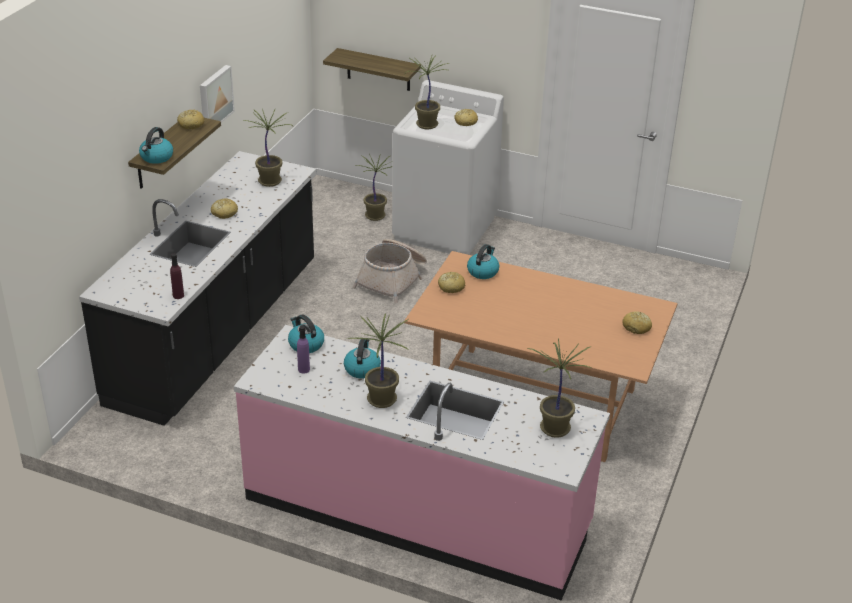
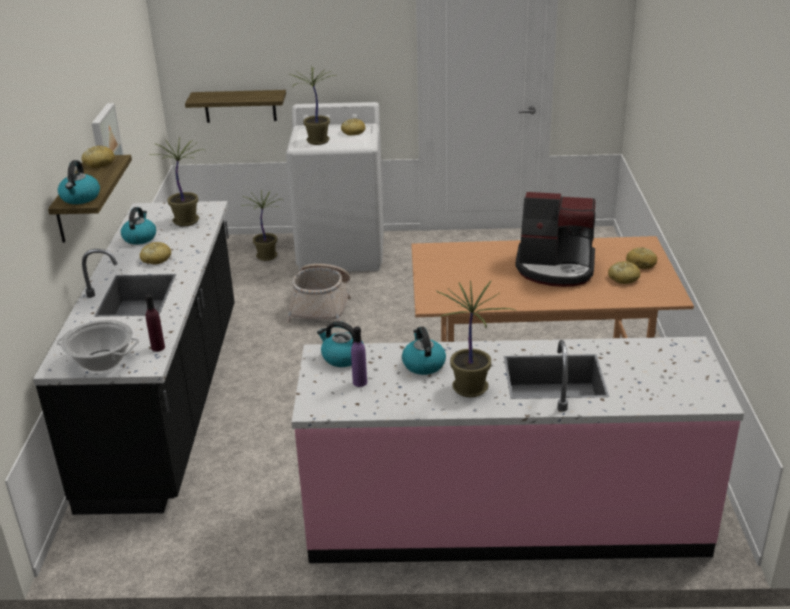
camera: 20 degrees left, 5 degrees down
(132, 295) = (101, 361): none -> cooking pot
(451, 287) = (437, 273): bread -> bread (623, 278)
(483, 271) = (457, 253): kettle -> kettle (140, 238)
(554, 428) = (667, 365): potted plant -> none
(556, 310) = (555, 268): none -> coffee machine

